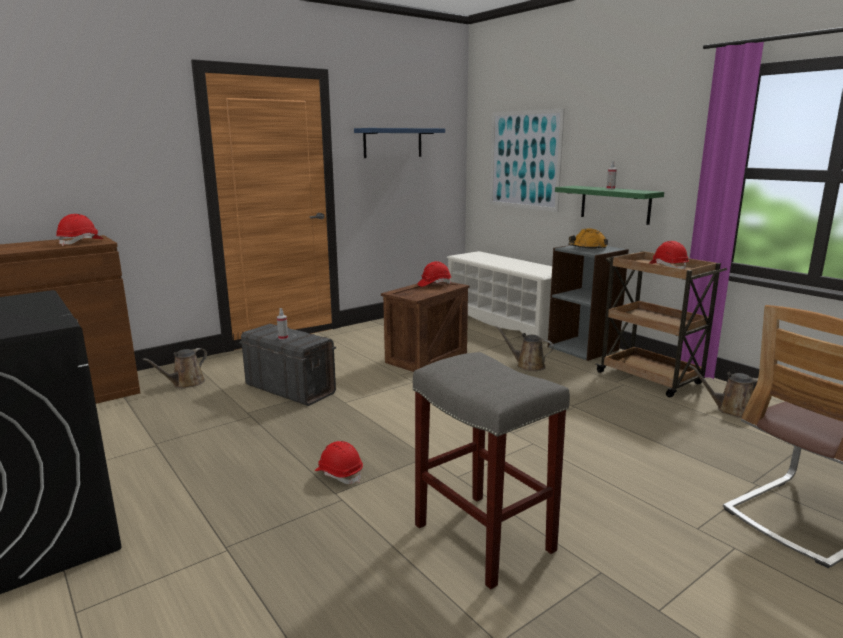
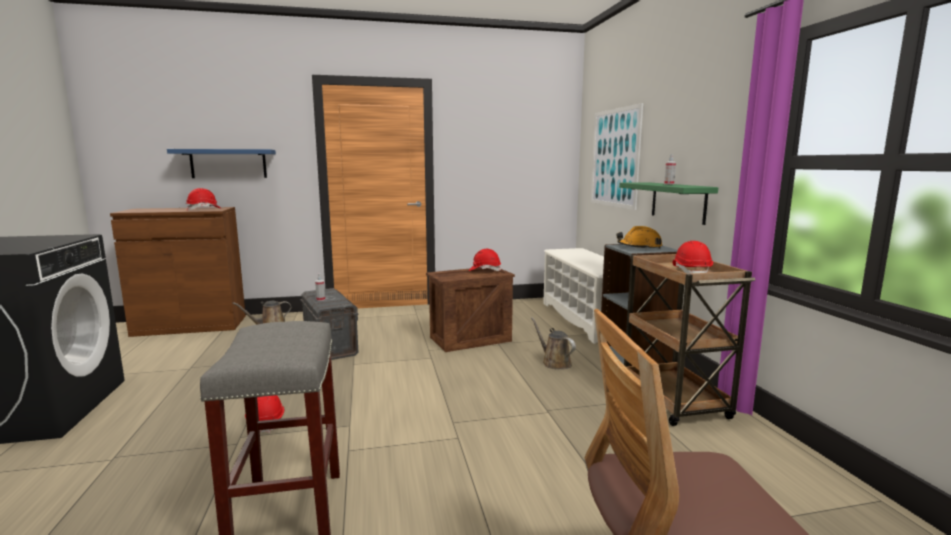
camera: 25 degrees right, 5 degrees down
(393, 143) = (495, 142): blue shelf -> blue shelf (228, 164)
(731, 410) = (736, 458): brown watering can -> none

